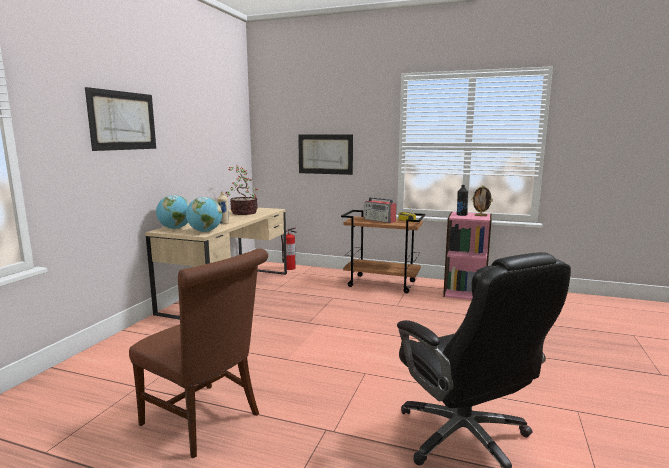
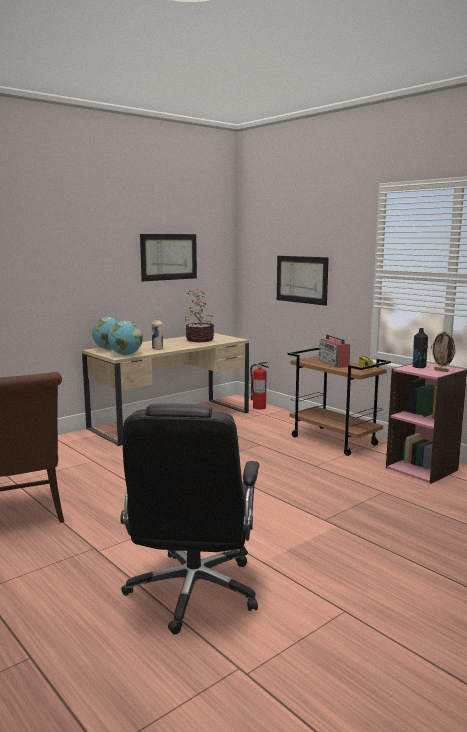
camera: 30 degrees right, 0 degrees up
(123, 120) = (64, 247): picture -> picture (169, 257)

